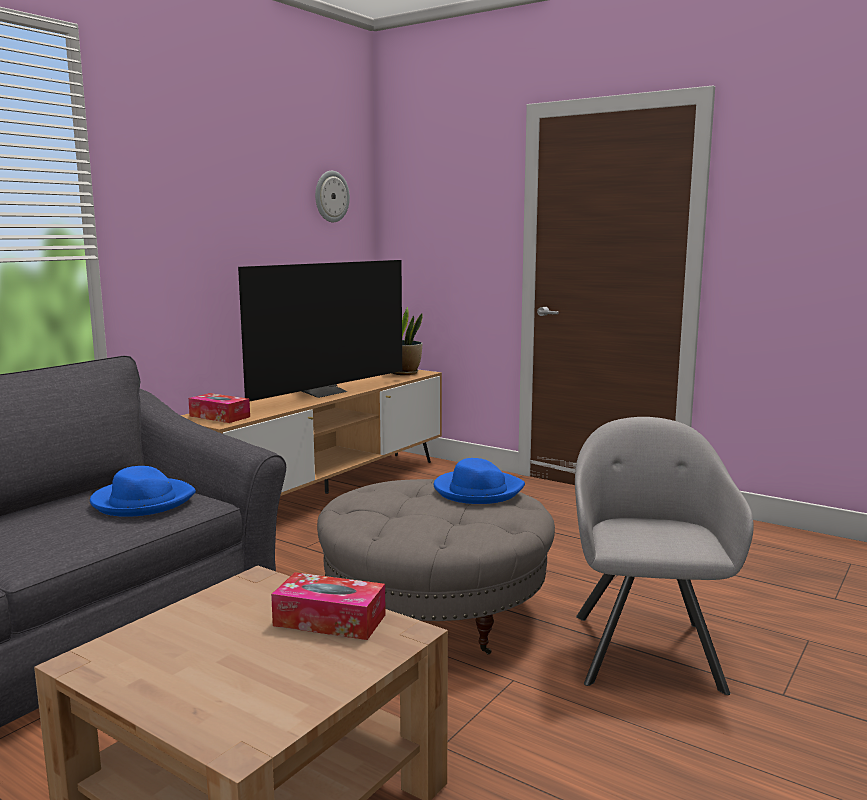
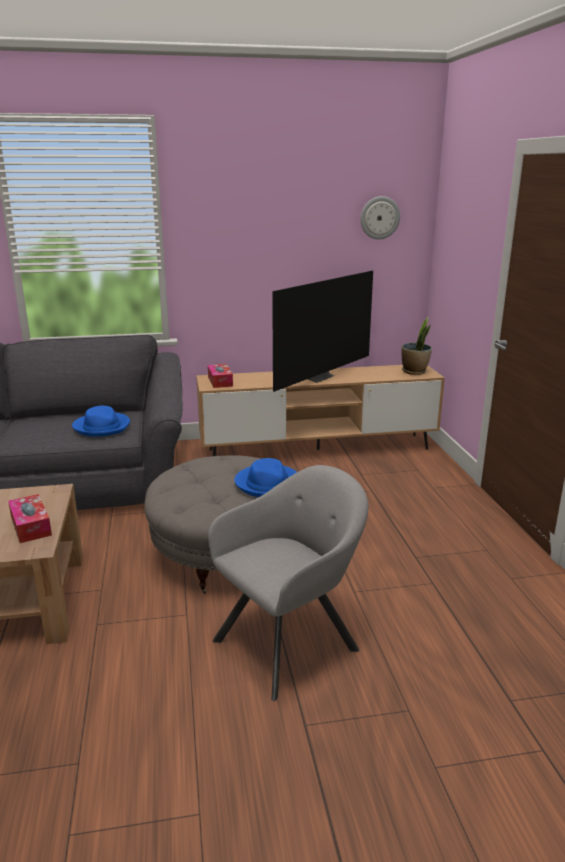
camera: 45 degrees right, 10 degrees up
(324, 392) = (318, 377): television -> television turned 45 degrees counterclockwise

